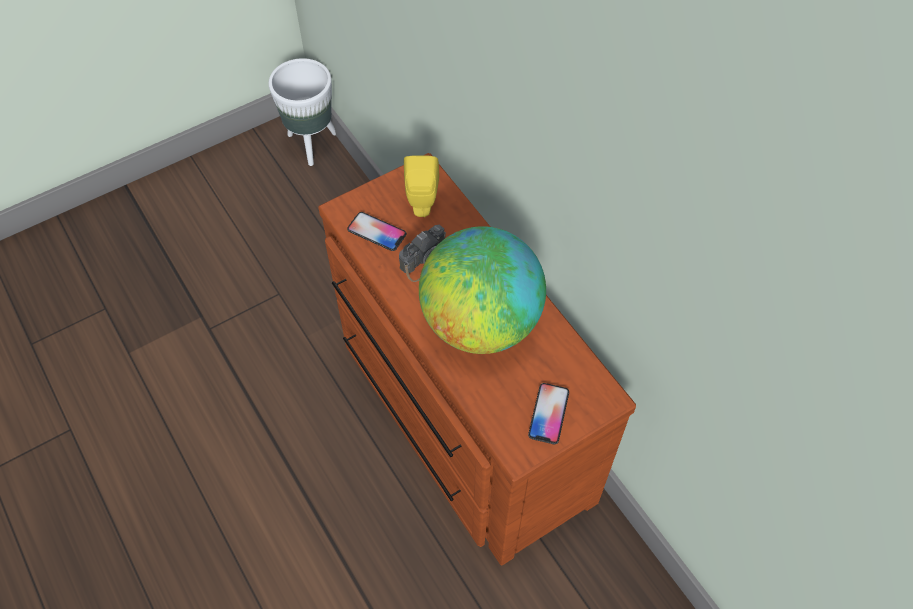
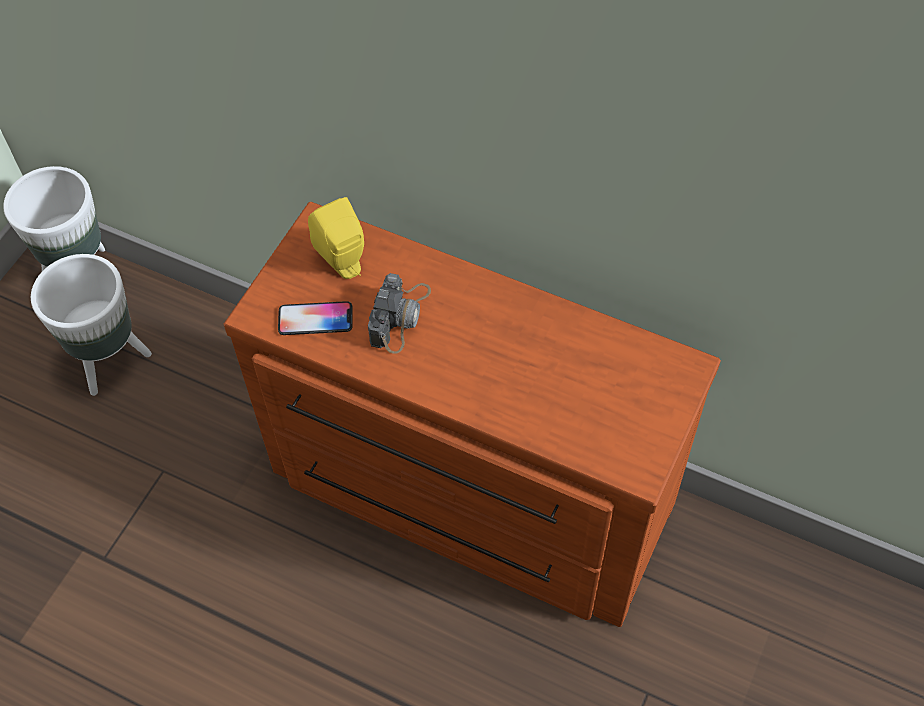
camera: 30 degrees left, 0 degrees up
(293, 208) = (111, 362): none -> white planter
(481, 323) = (503, 359): globe -> none
(548, 414) = (641, 415): phone -> none

